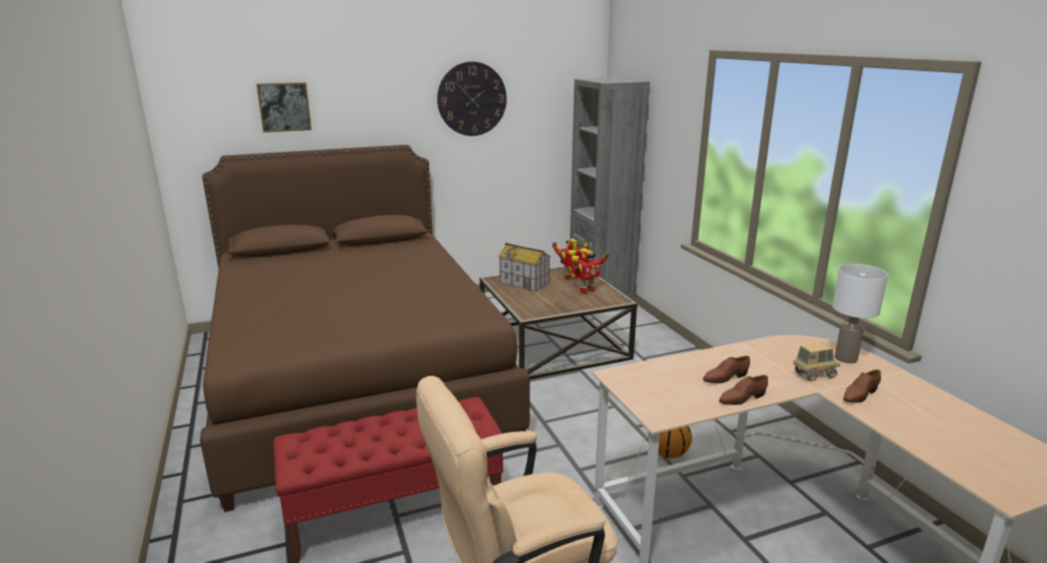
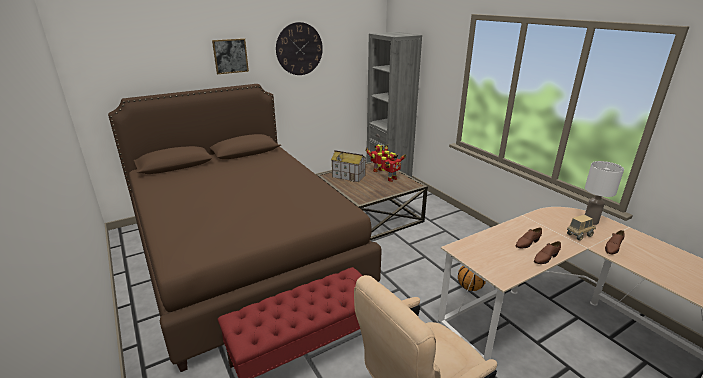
camera: 10 degrees left, 5 degrees up
(284, 107) = (166, 59): picture -> picture (230, 56)

